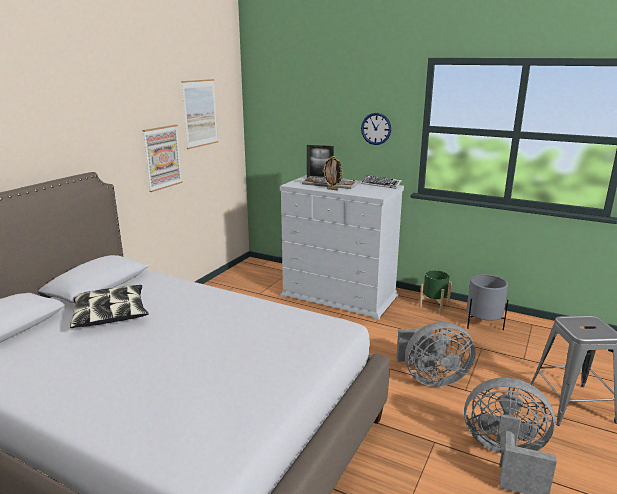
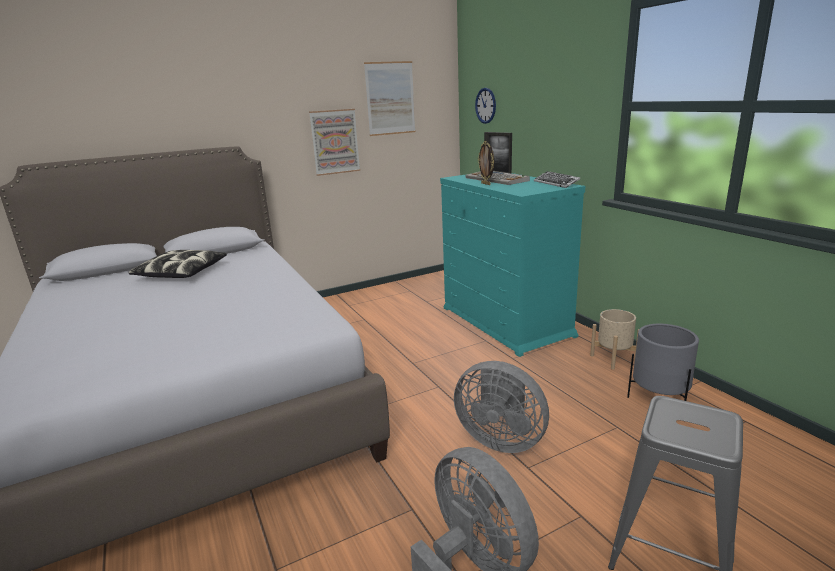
camera: 35 degrees right, 0 degrees up
(340, 296) = (506, 322): white dresser -> turquoise dresser
(376, 128) = (572, 110): wall clock -> wall clock (485, 105)
(433, 305) = (613, 358): green planter -> beige planter

